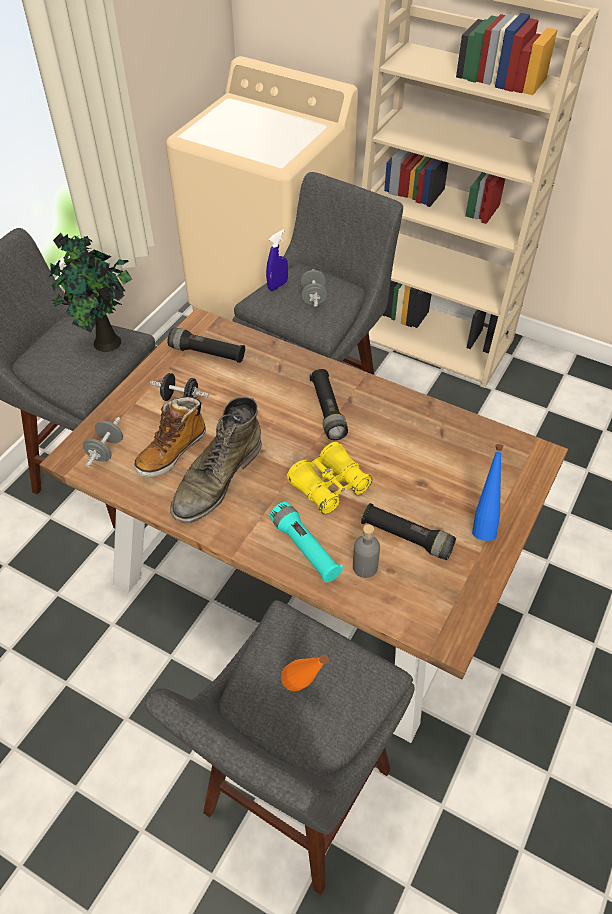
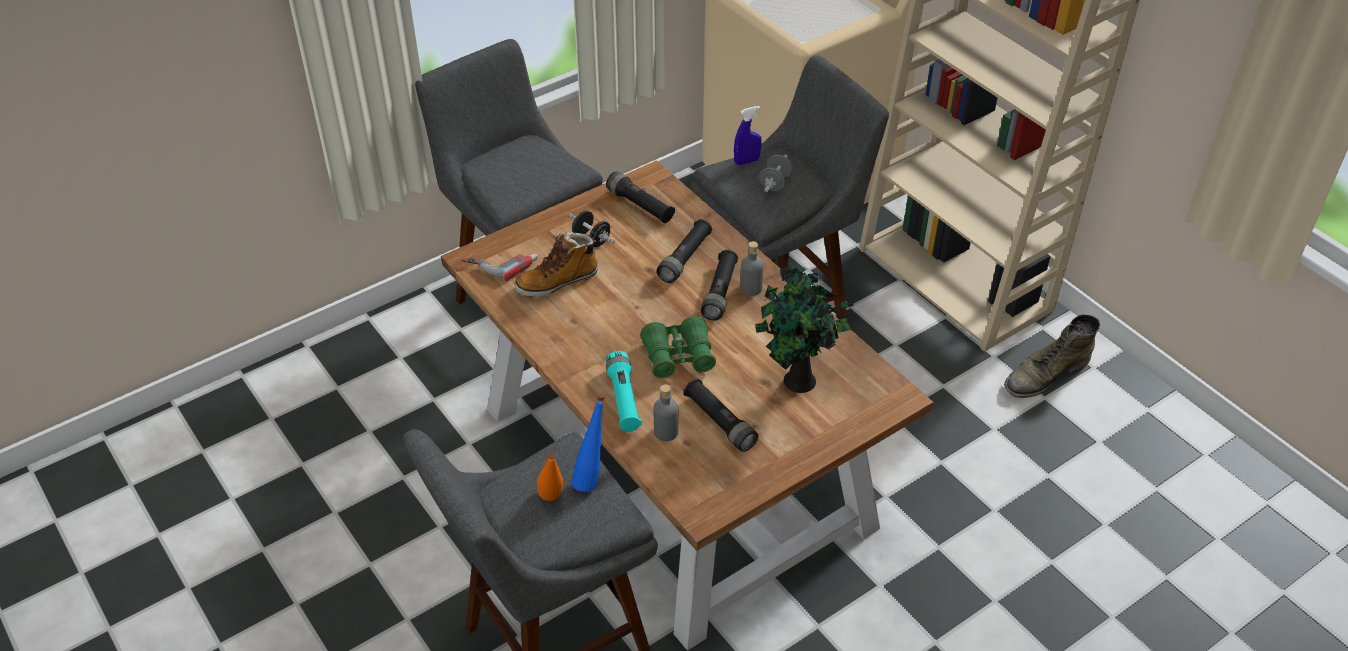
camera: 25 degrees right, 5 degrees down
(105, 344) = (552, 169): potted plant -> potted plant (797, 382)
(105, 450) = (501, 262): grey dumbbell -> power drill
(216, 479) = (582, 318): green boot -> green boot (1045, 374)
(277, 389) = (685, 258): none -> black flashlight
(329, 486) = (678, 356): yellow binoculars -> green binoculars
(352, 398) = (751, 288): none -> grey bottle
(483, 524) = (798, 436): blue bottle -> blue bottle (592, 477)

